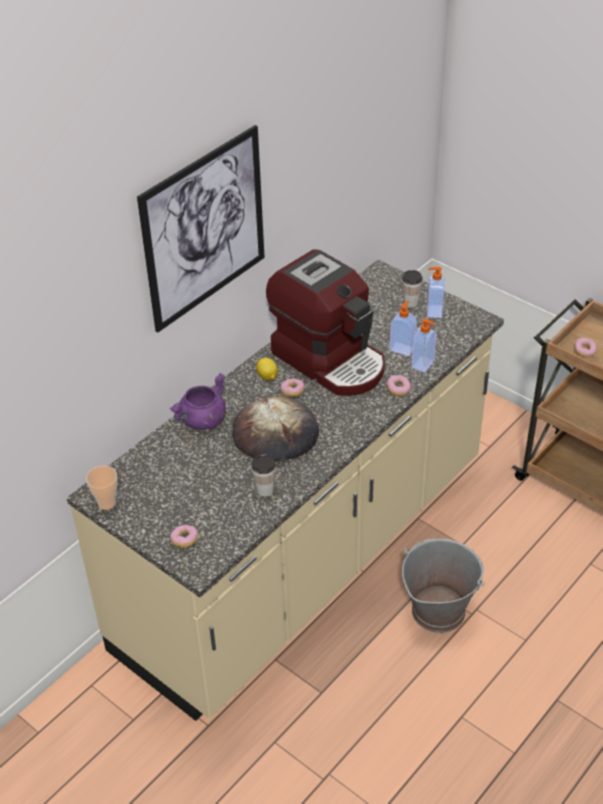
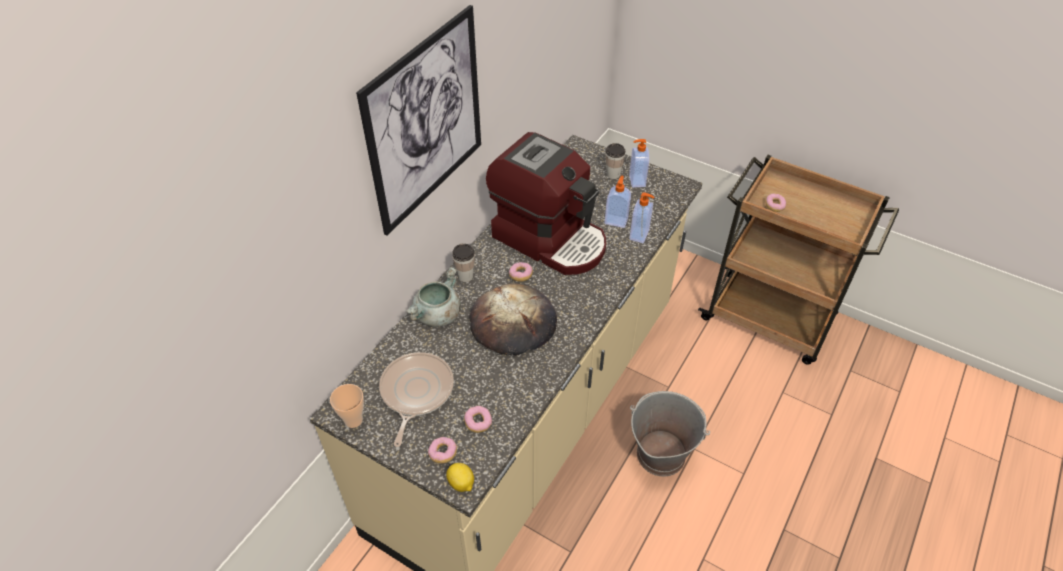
camera: 10 degrees left, 5 degrees up
(169, 486) = (415, 392): none -> frying pan
(203, 420) = (437, 315): purple cooking pot -> grey cooking pot
(265, 490) = (515, 386): cup -> cup (465, 276)
(267, 377) = (493, 262): lemon -> lemon (461, 484)
(398, 389) = (622, 263): donut -> donut (478, 422)

